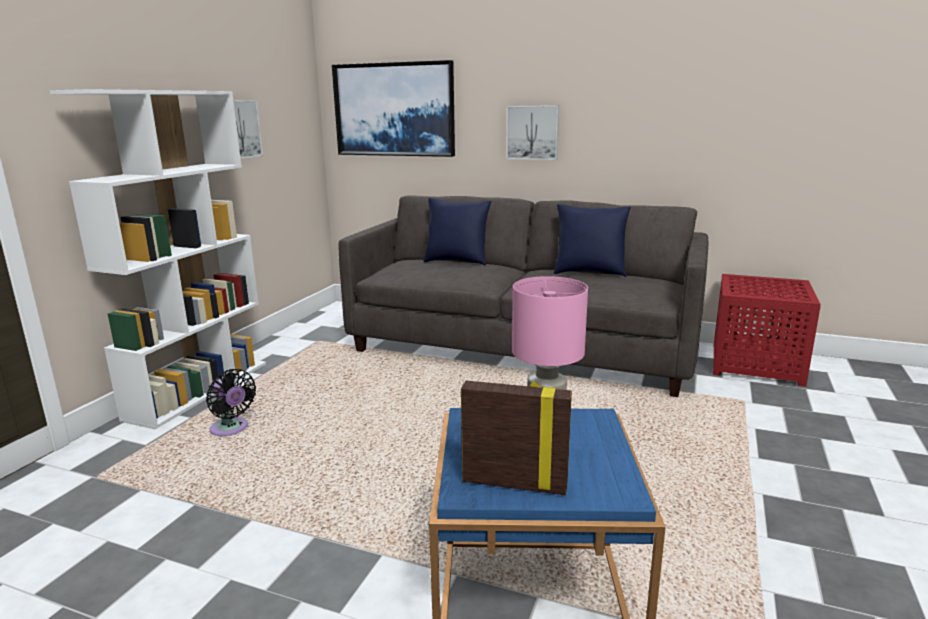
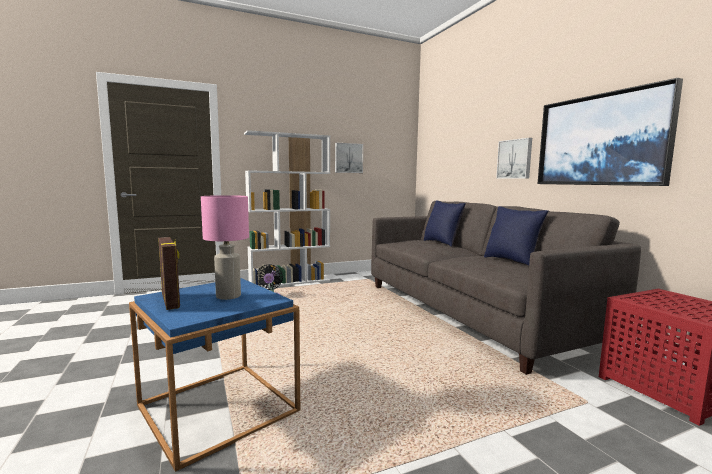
camera: 45 degrees right, 10 degrees down
(394, 109) = (446, 149): picture -> picture (600, 140)

